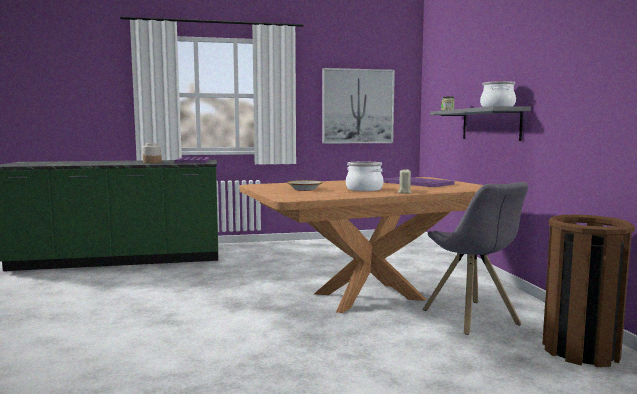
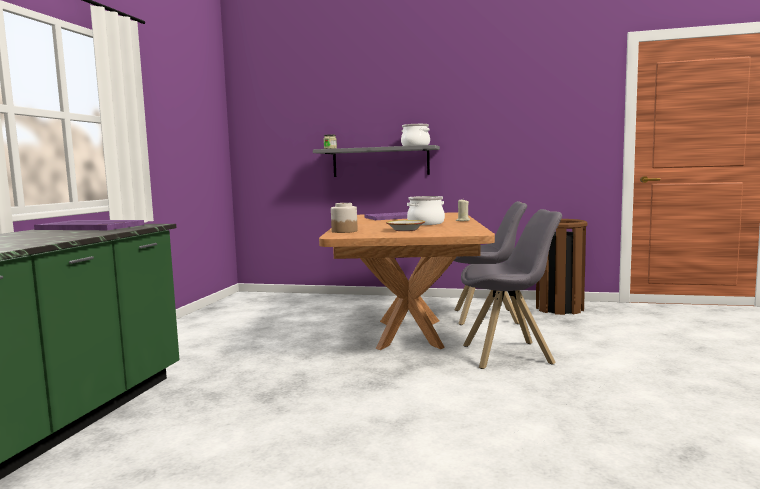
camera: 65 degrees left, 0 degrees up
(152, 162) = (62, 235): jar -> jar (344, 231)
(346, 339) = (508, 354): none -> grey chair
(358, 106) = (187, 141): picture -> none

